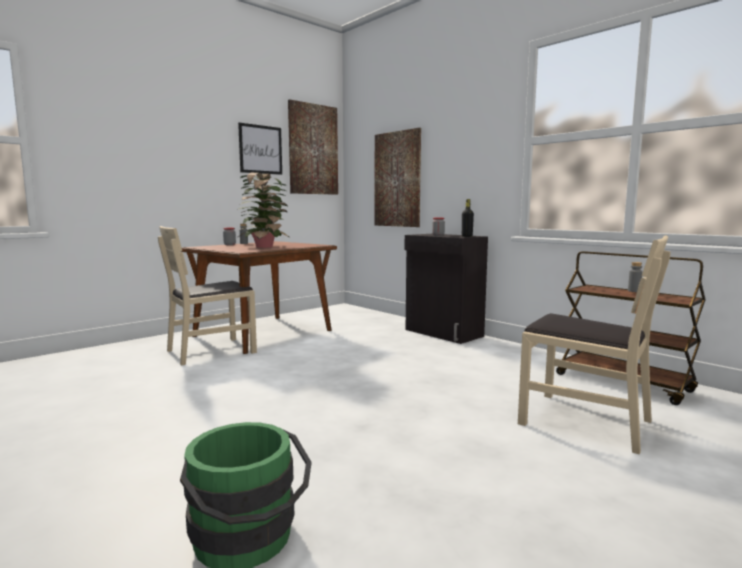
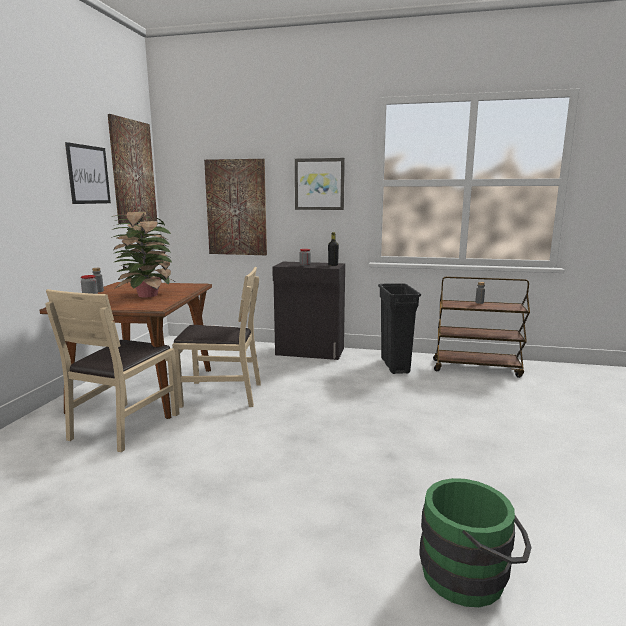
camera: 35 degrees left, 5 degrees up
(468, 149) = (319, 184): none -> picture
(515, 360) = (395, 366): none -> black trash can
(584, 421) = (498, 403): beige chair -> beige chair (221, 394)

